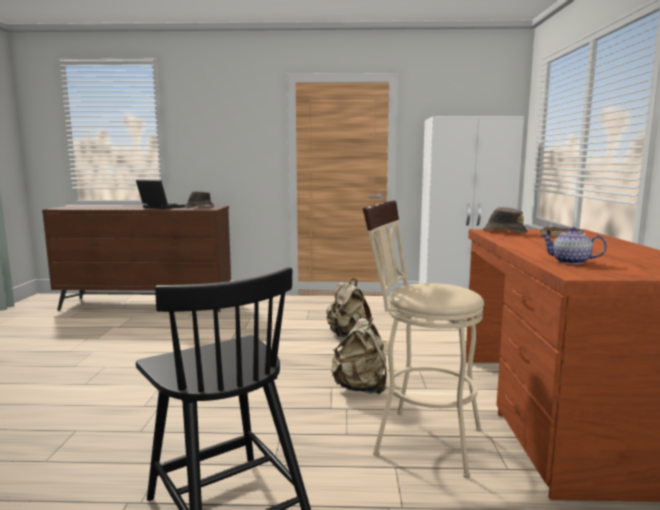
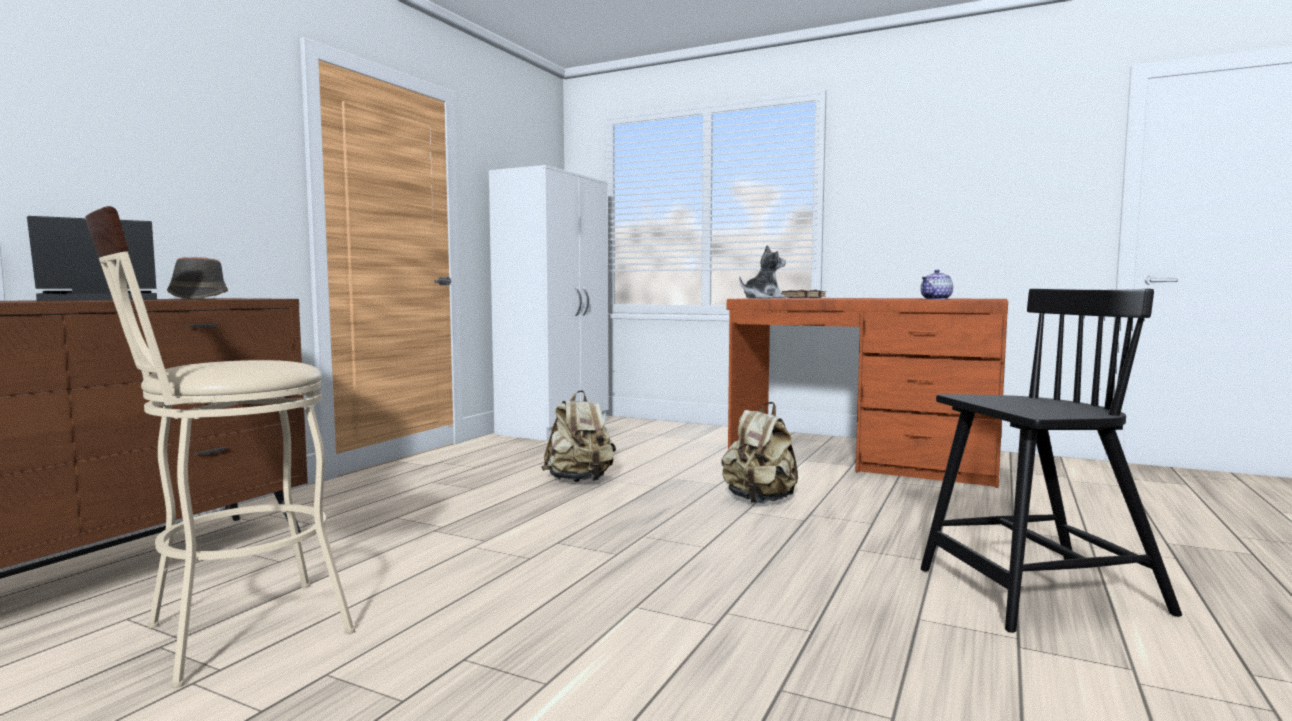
camera: 65 degrees left, 5 degrees down
(418, 439) = (892, 501): beige stool -> beige stool (230, 635)
(504, 232) = (763, 298): brown hat -> plush toy

